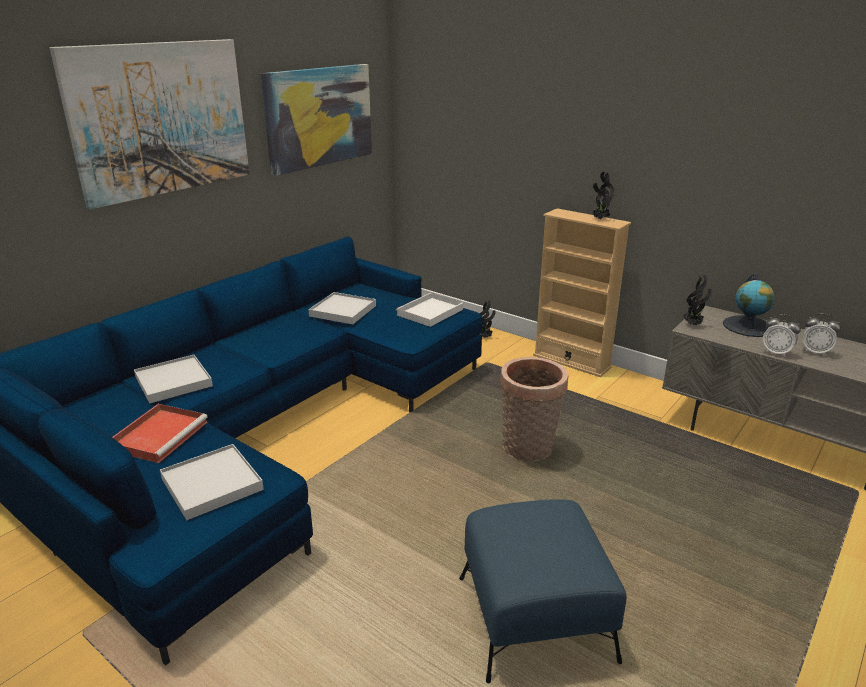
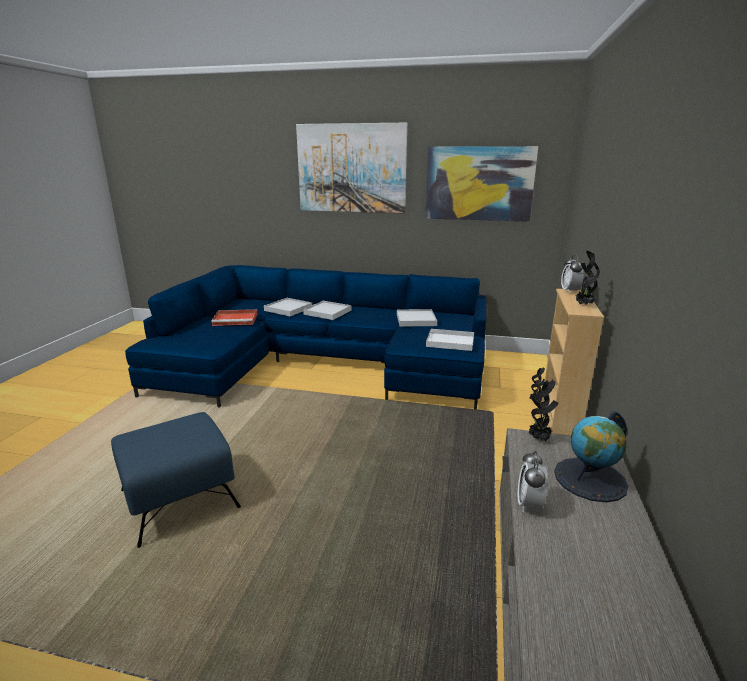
camera: 65 degrees right, 5 degrees down
(212, 484) = (197, 339): white tray -> white tray (327, 312)
(528, 449) = (377, 458): basket -> none
(815, 352) = (574, 542): alarm clock -> alarm clock (570, 291)

